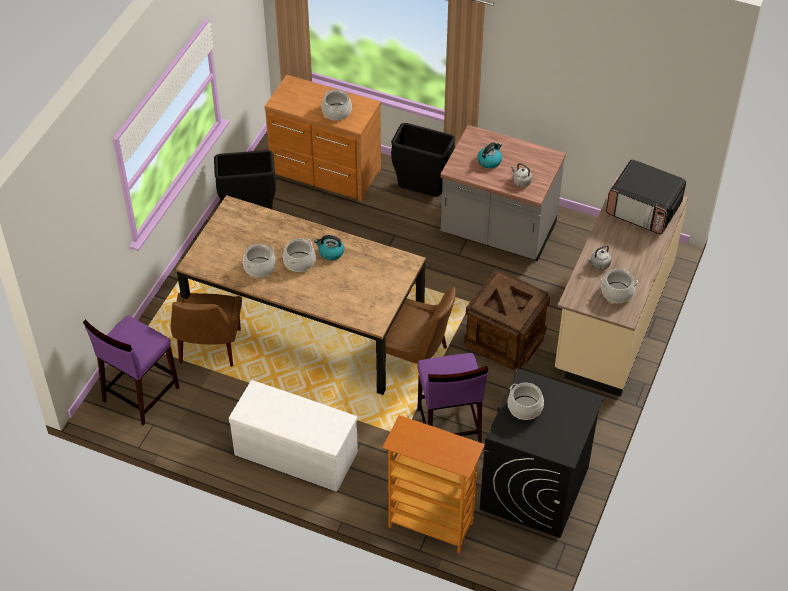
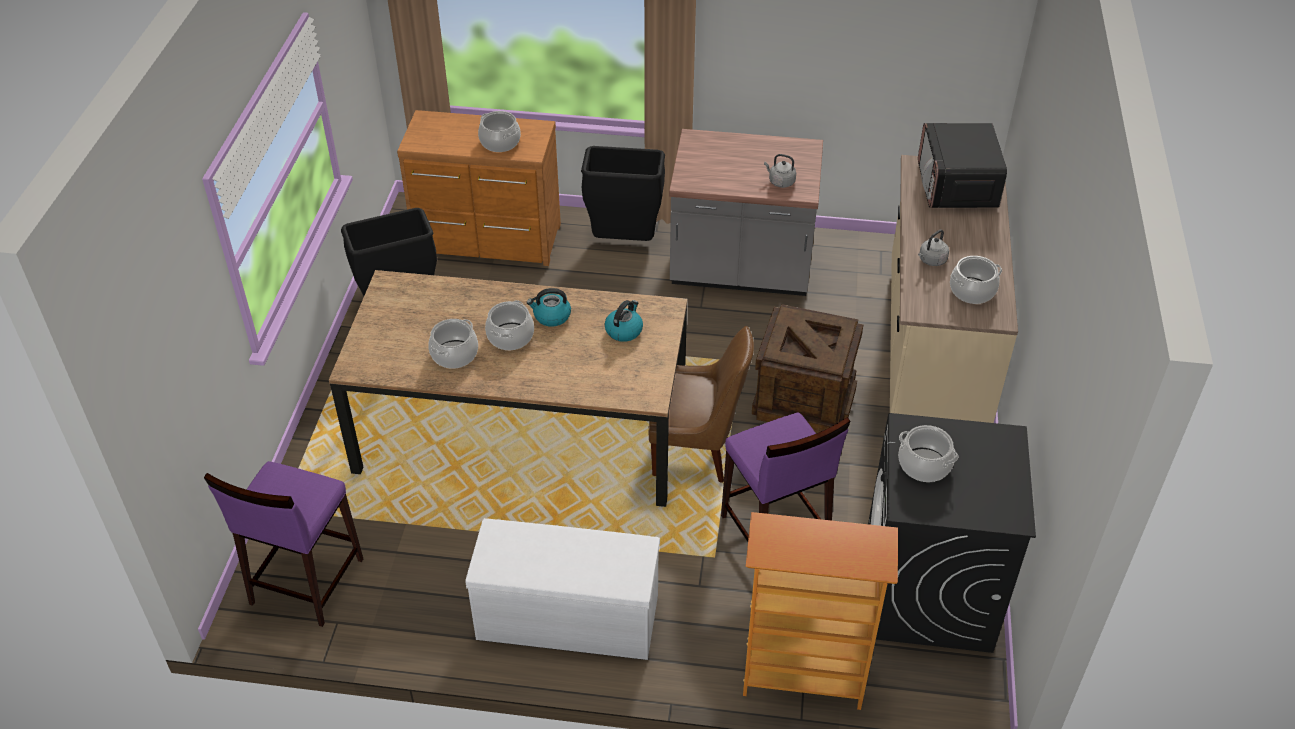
camera: 15 degrees left, 5 degrees down
(209, 348) = (393, 494): brown chair -> none
(489, 161) = (728, 165): kettle -> kettle (624, 330)
(644, 210) = (956, 186): microwave -> microwave turned 75 degrees clockwise

